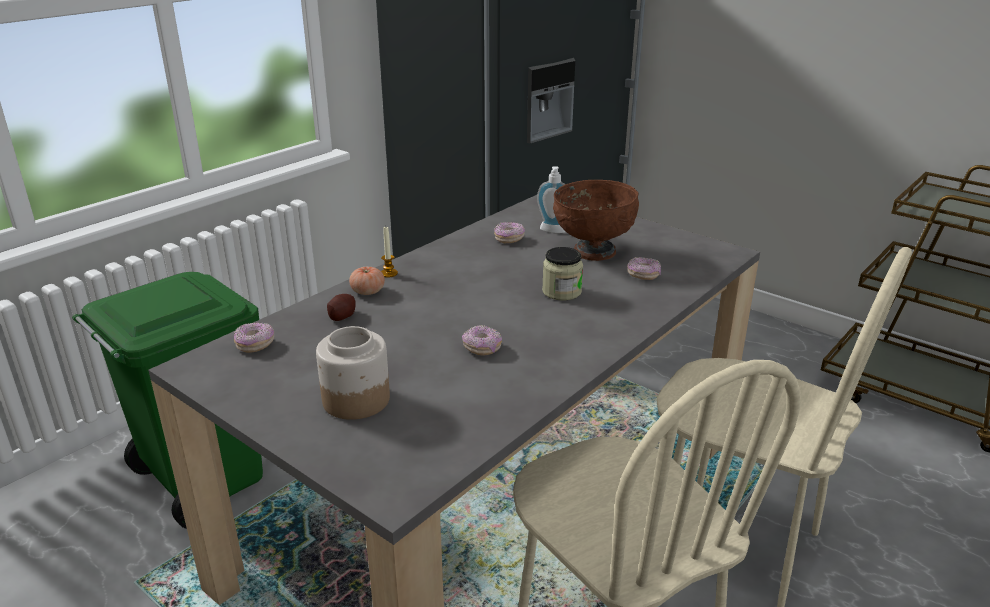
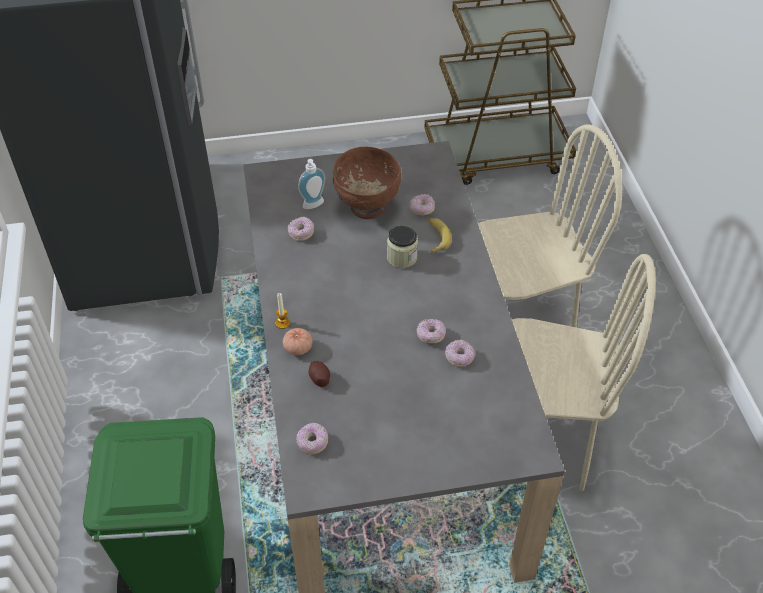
camera: 50 degrees left, 20 degrees up
(355, 400) = (431, 424): jar -> none
(475, 377) = (459, 357): none -> donut
(620, 297) = (436, 237): none -> banana

